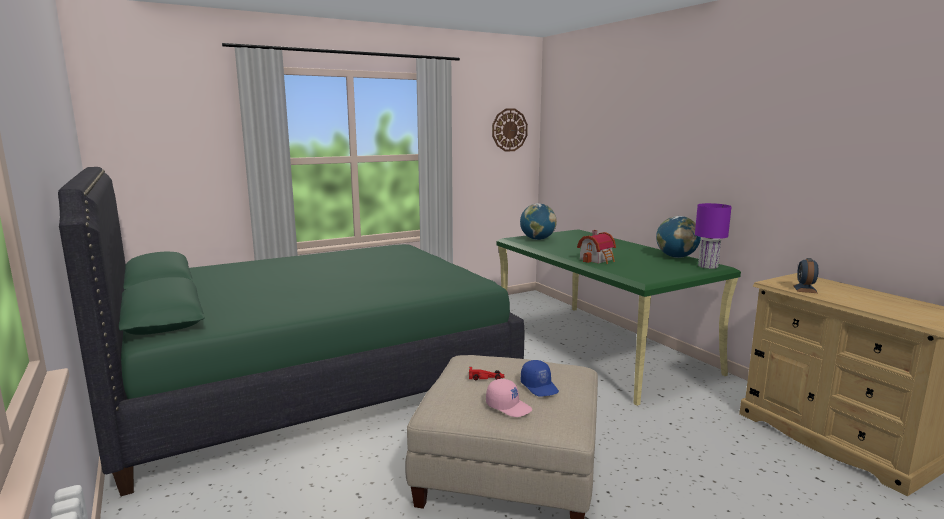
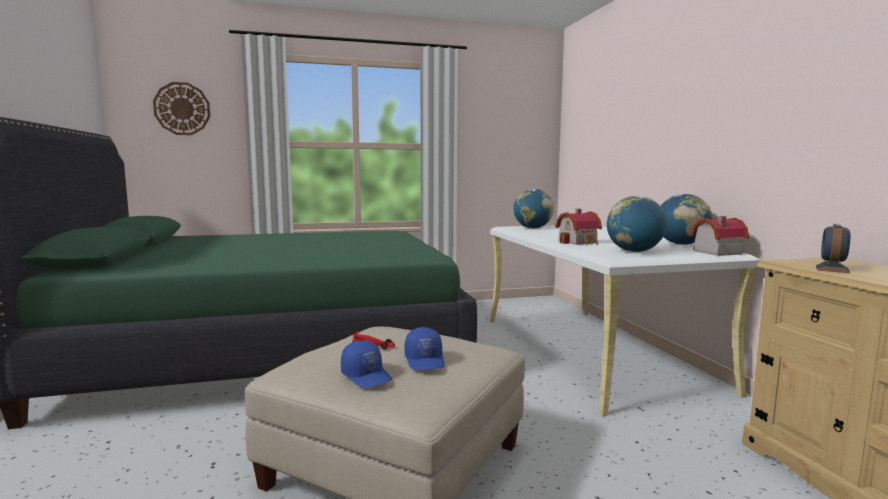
camera: 15 degrees right, 5 degrees down
(509, 130) = (524, 123): wall clock -> wall clock (182, 109)
(509, 406) = (367, 376): pink cap -> blue cap
(600, 347) = (592, 352): green desk -> white desk
(650, 270) = (634, 251): none -> globe
(707, 266) = (714, 252): purple table lamp -> toy house

